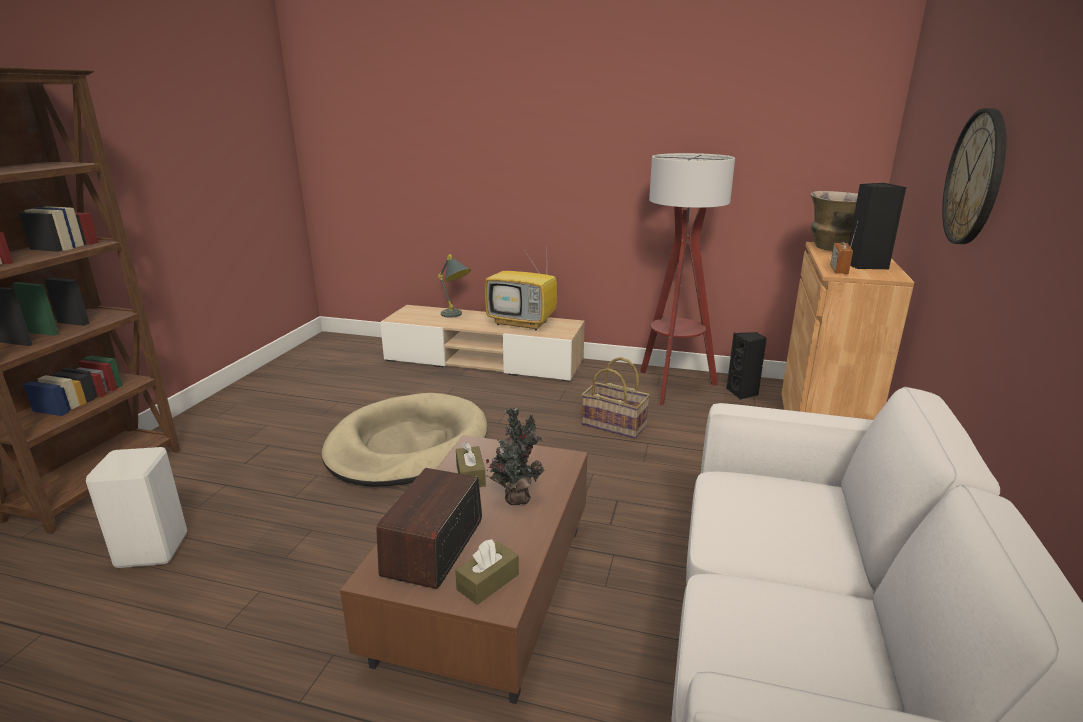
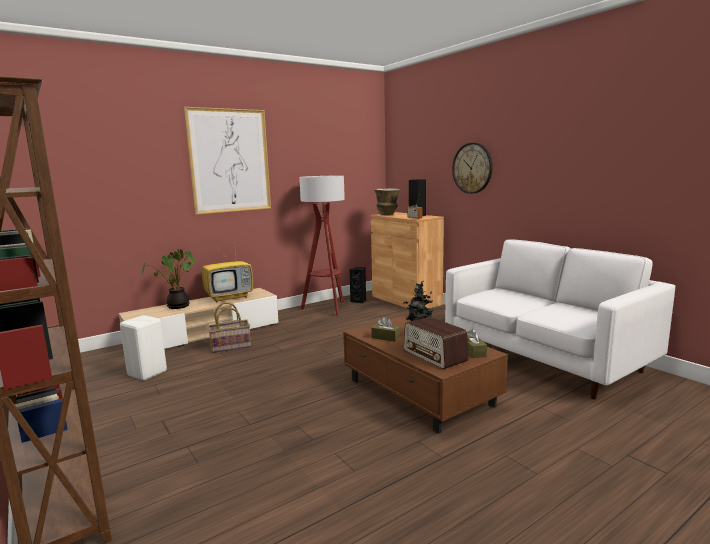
camera: 50 degrees left, 10 degrees down
(150, 551) = (225, 489): white stool -> white stool (147, 374)
(407, 446) = (258, 378): beige dog bed -> none
(456, 316) = (176, 307): grey table lamp -> potted plant
(560, 120) = (230, 161): none -> picture
(614, 425) = (336, 329): basket -> basket (231, 346)

